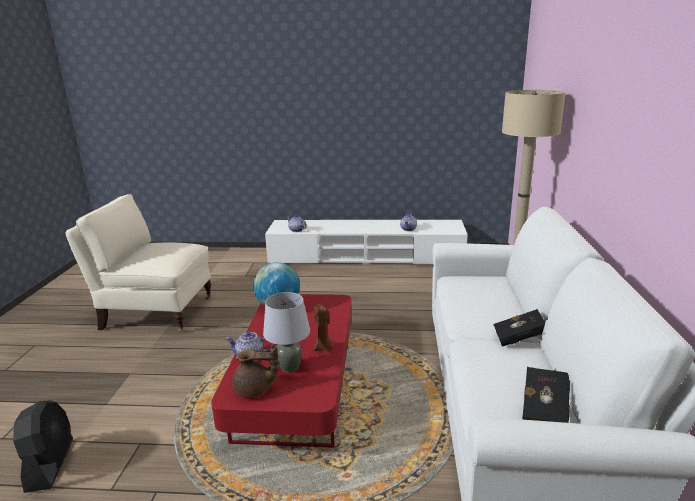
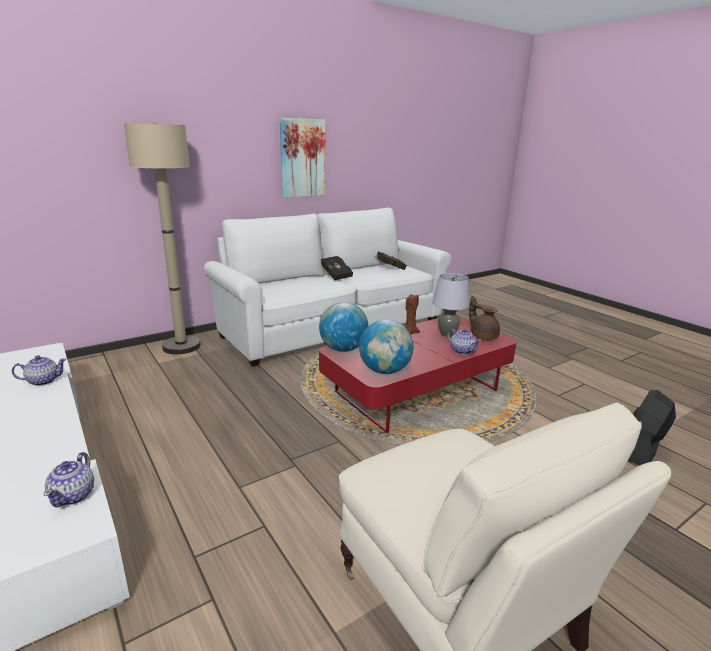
camera: 130 degrees left, 0 degrees up
(334, 303) = (343, 349): none -> globe
(643, 165) = (302, 158): none -> picture

